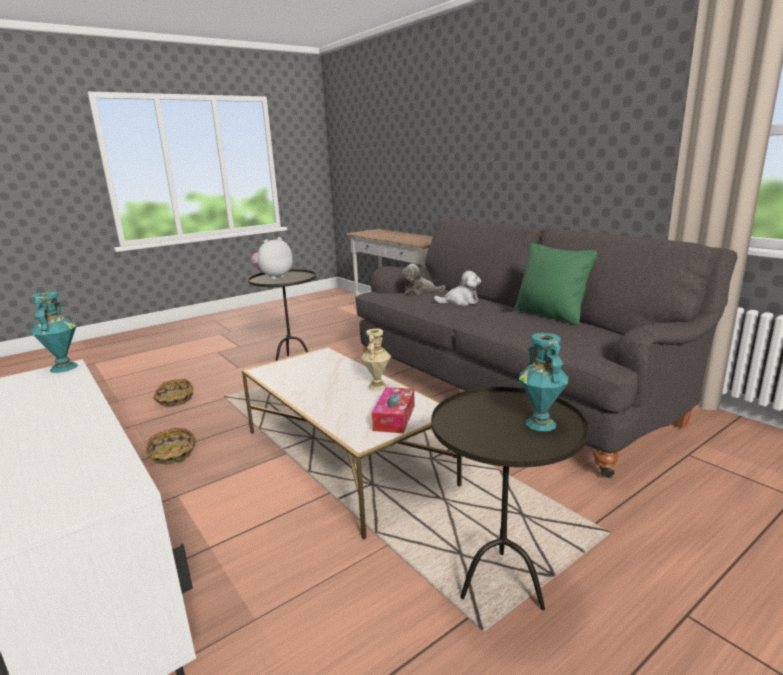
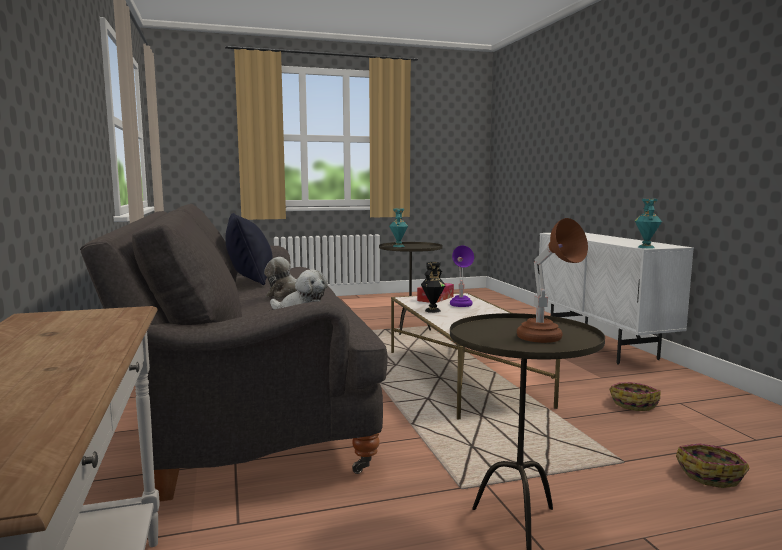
camera: 160 degrees left, 10 degrees down
(273, 277) = (547, 341): plush toy -> brown table lamp
(348, 402) = (461, 306): none -> purple table lamp
(378, 386) = (432, 310): beige vase -> black vase
(550, 315) = (250, 280): green pillow -> black pillow

